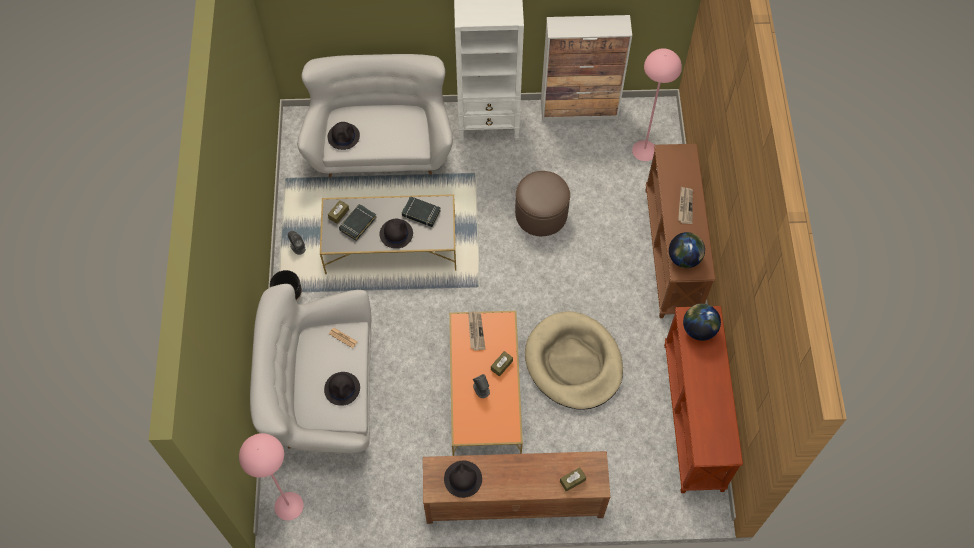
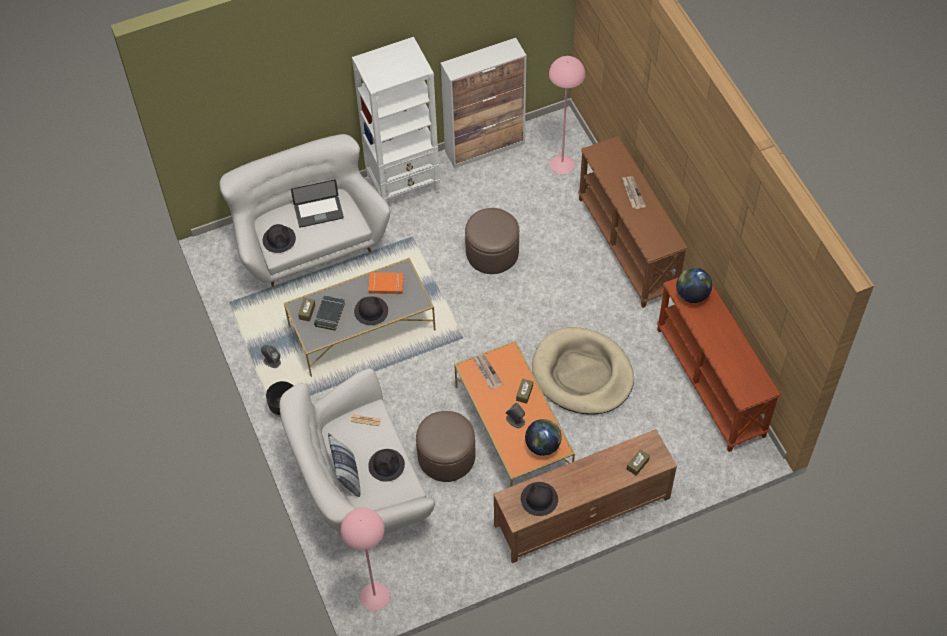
camera: 20 degrees left, 5 degrees down
(302, 385) = (347, 476): none -> pillow
(390, 123) = (319, 212): none -> laptop
(412, 396) = (446, 456): none -> brown ottoman
(421, 213) = (386, 285): black book -> orange book
(684, 258) = (652, 238): globe -> globe (543, 445)

